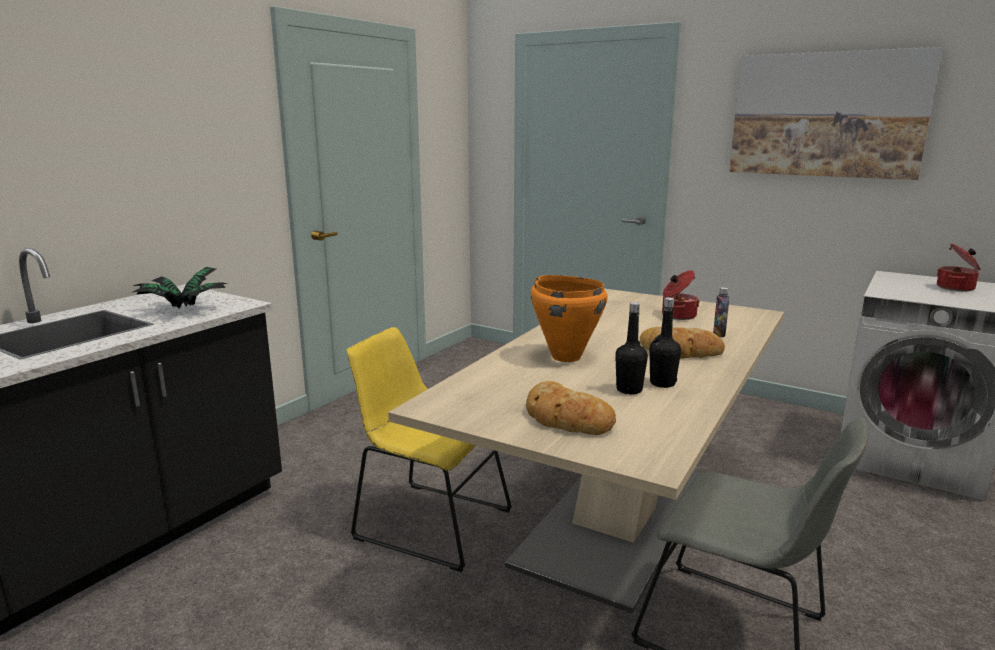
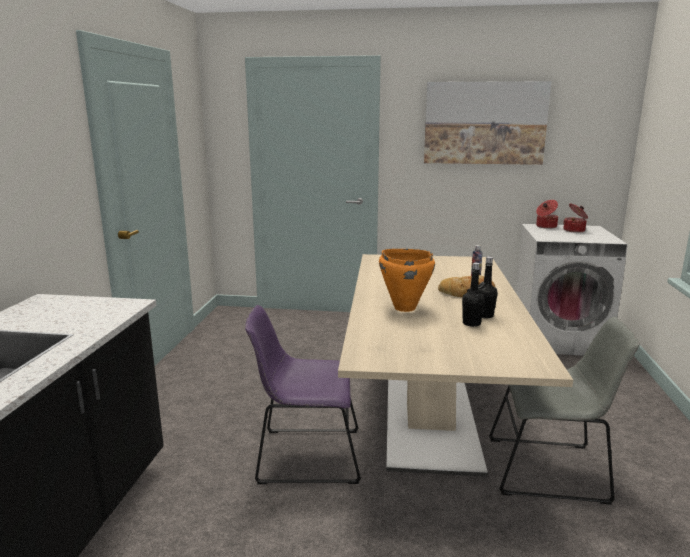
camera: 25 degrees left, 0 degrees up
(183, 310) = (81, 317): potted plant -> none
(427, 522) = (304, 455): yellow chair -> purple chair
(566, 418) = (459, 350): bread -> none
(677, 315) = (435, 268): cooking pot -> cooking pot (545, 226)

